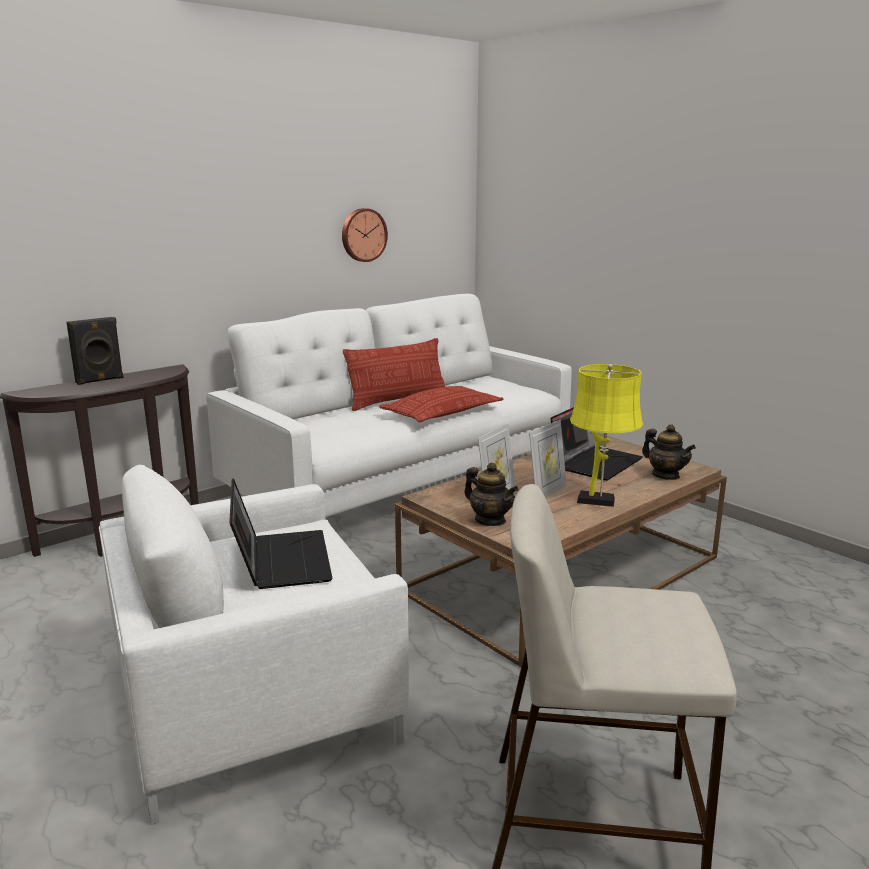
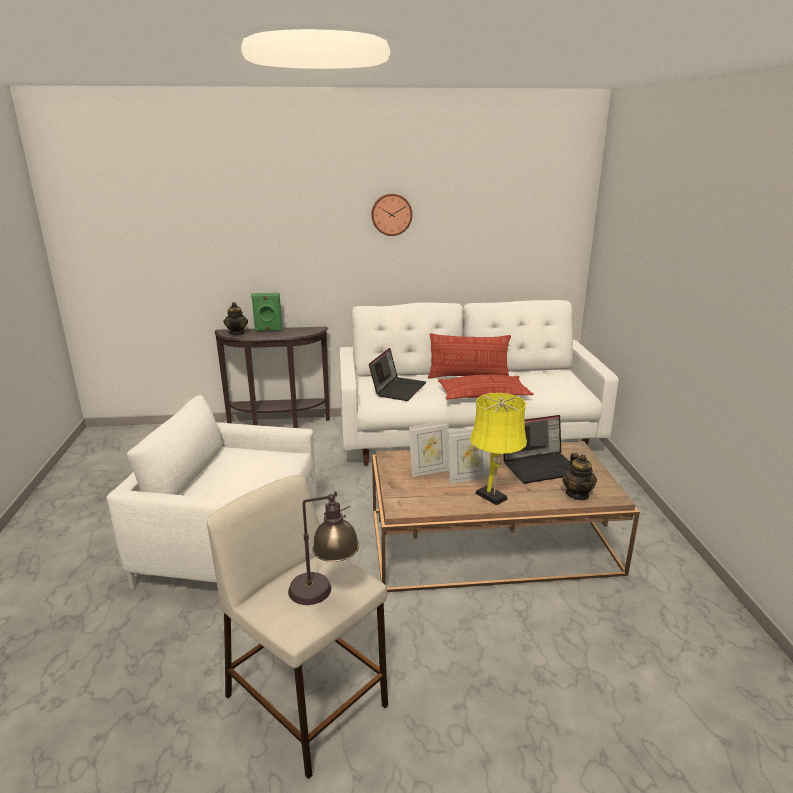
camera: 35 degrees right, 5 degrees up
(100, 380) = (268, 330): black speaker -> green speaker
(280, 560) = (244, 472): laptop -> laptop (398, 389)
(363, 235) = (477, 247): wall clock -> wall clock (391, 214)
(490, 520) = (400, 486): teapot -> teapot (237, 333)
(669, 622) = (324, 595): none -> table lamp

